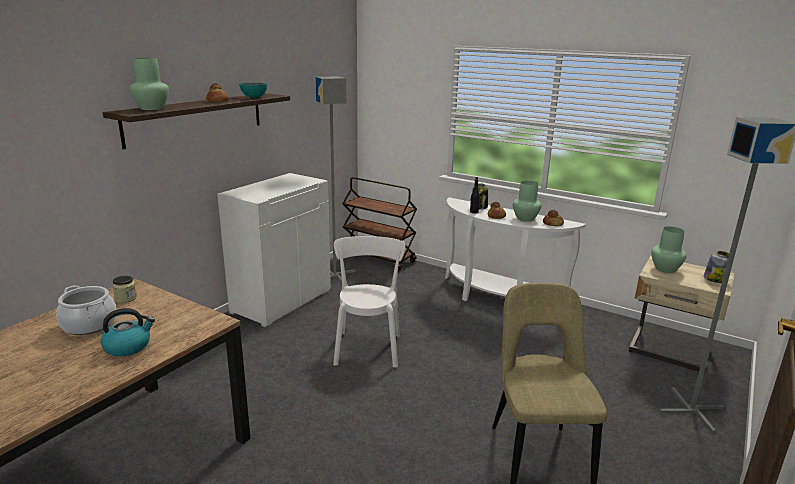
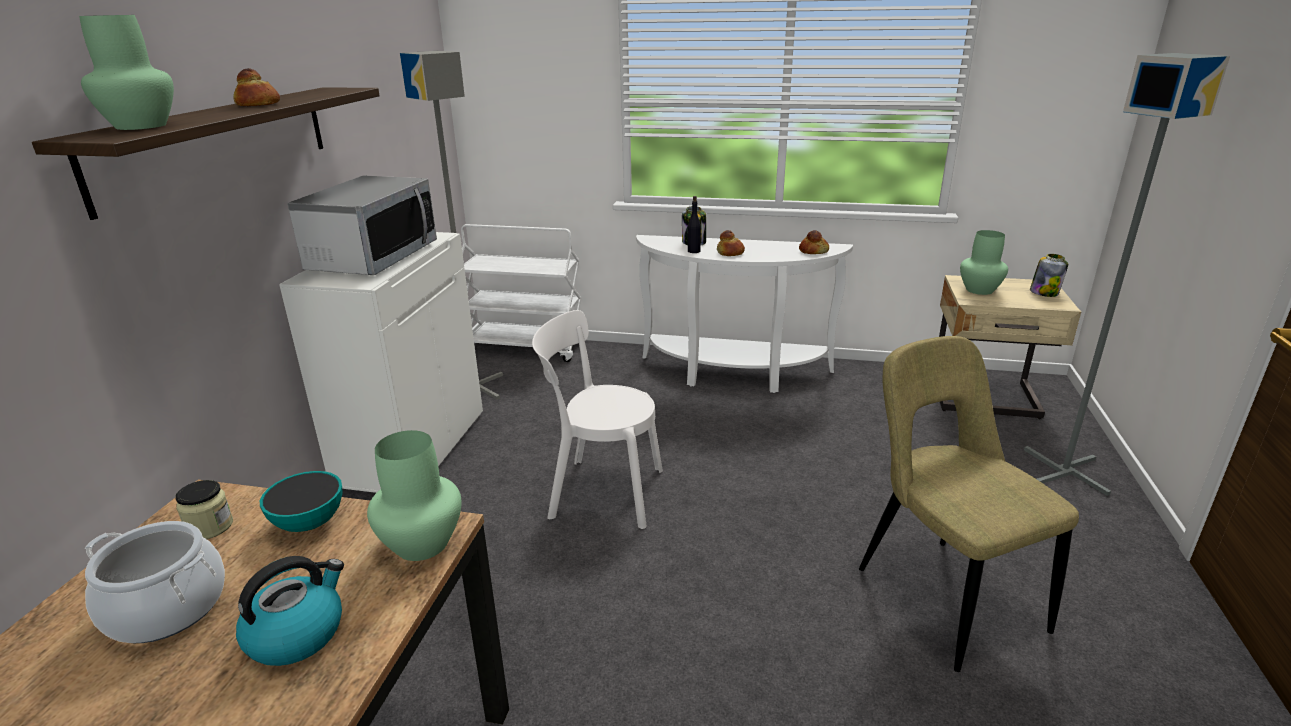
camera: 20 degrees left, 5 degrees up
(254, 97) = (319, 94): bowl -> bowl (309, 523)
(272, 187) = (373, 258): none -> microwave
(368, 347) = (601, 492): white chair -> white chair turned 60 degrees counterclockwise
(379, 259) = (526, 348): brown cart -> white cart
(525, 219) = (772, 250): green vase -> green vase (423, 544)

